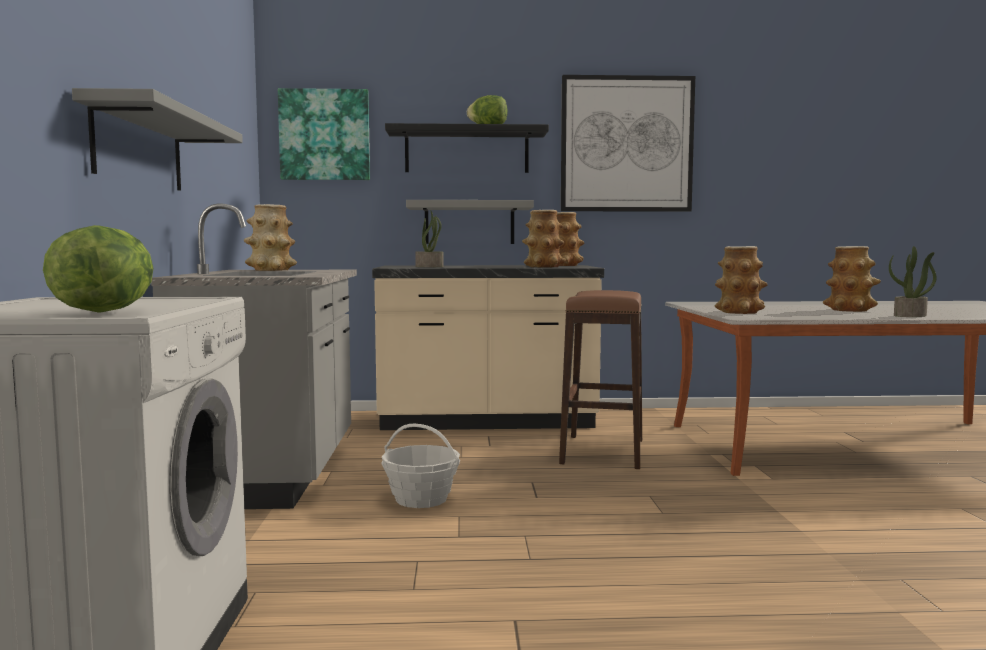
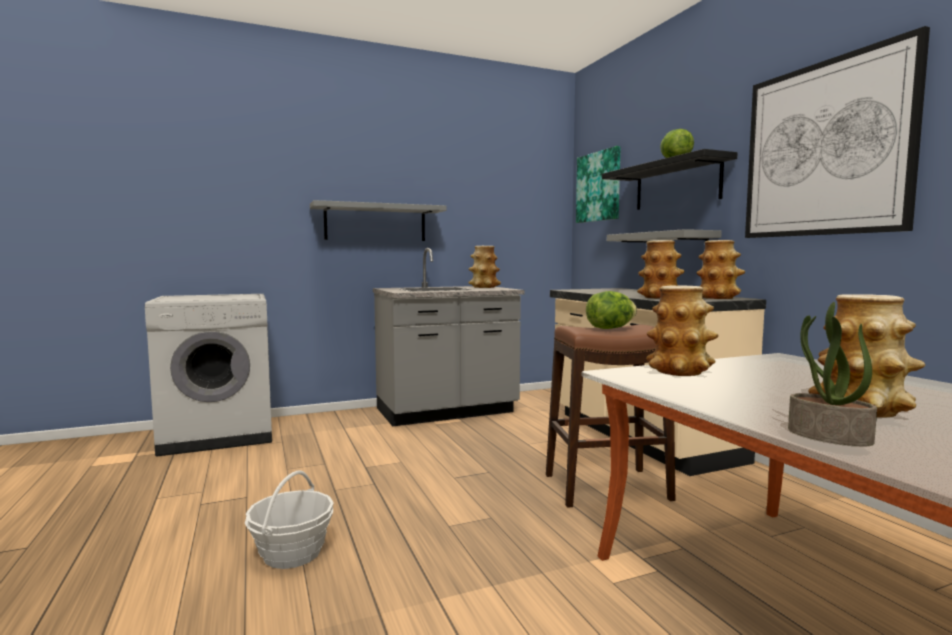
camera: 70 degrees right, 0 degrees up
(106, 311) = (175, 299): lettuce -> lettuce (610, 328)
(421, 499) = (426, 448): basket -> basket (292, 553)
(430, 267) = (596, 291): potted plant -> none

